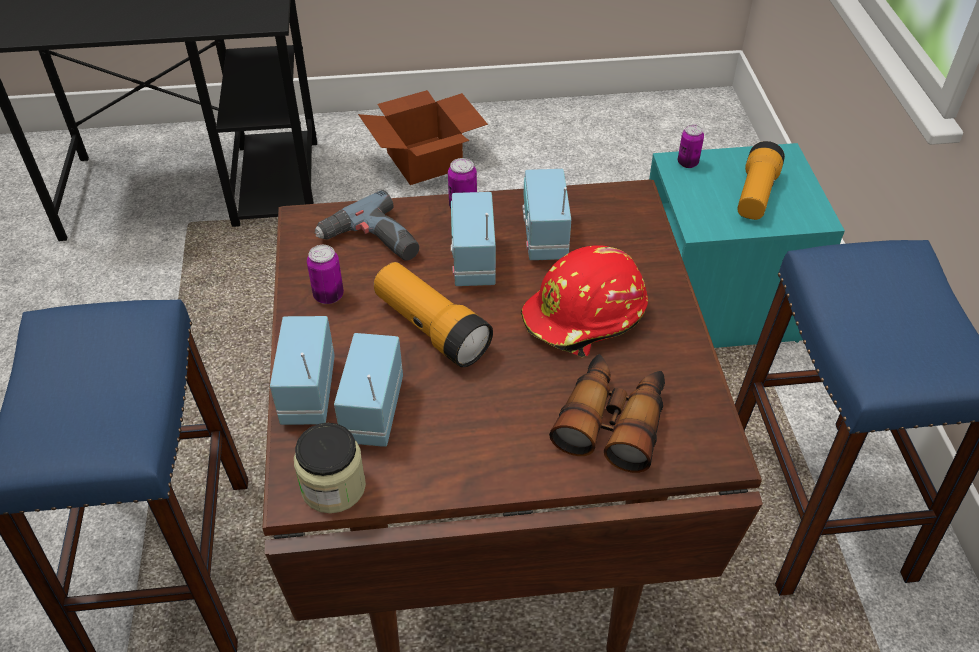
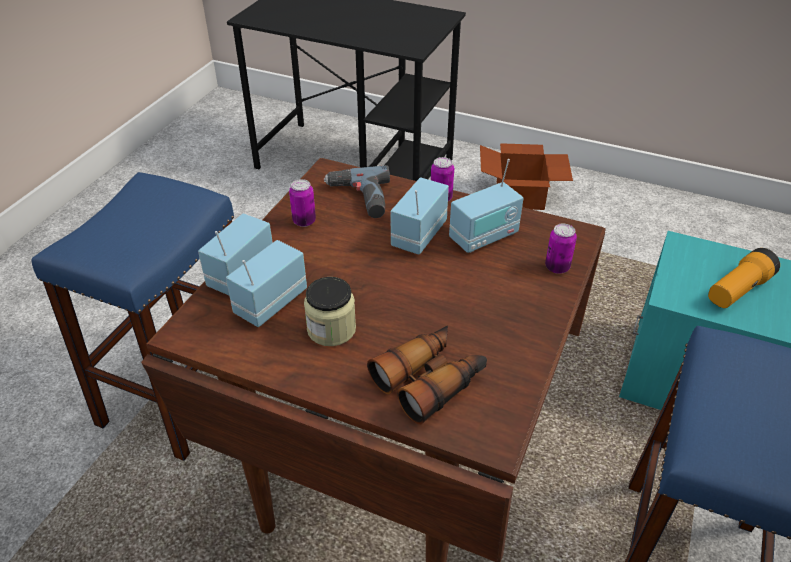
camera: 30 degrees right, 5 degrees down
(333, 487) = (207, 338): jar -> jar (331, 329)
(431, 328) = (353, 267): flashlight -> none
(544, 237) = (484, 237): radio -> radio turned 150 degrees counterclockwise
(585, 317) = (470, 301): red hard hat -> none
(687, 163) = (692, 247): can -> can (557, 267)

